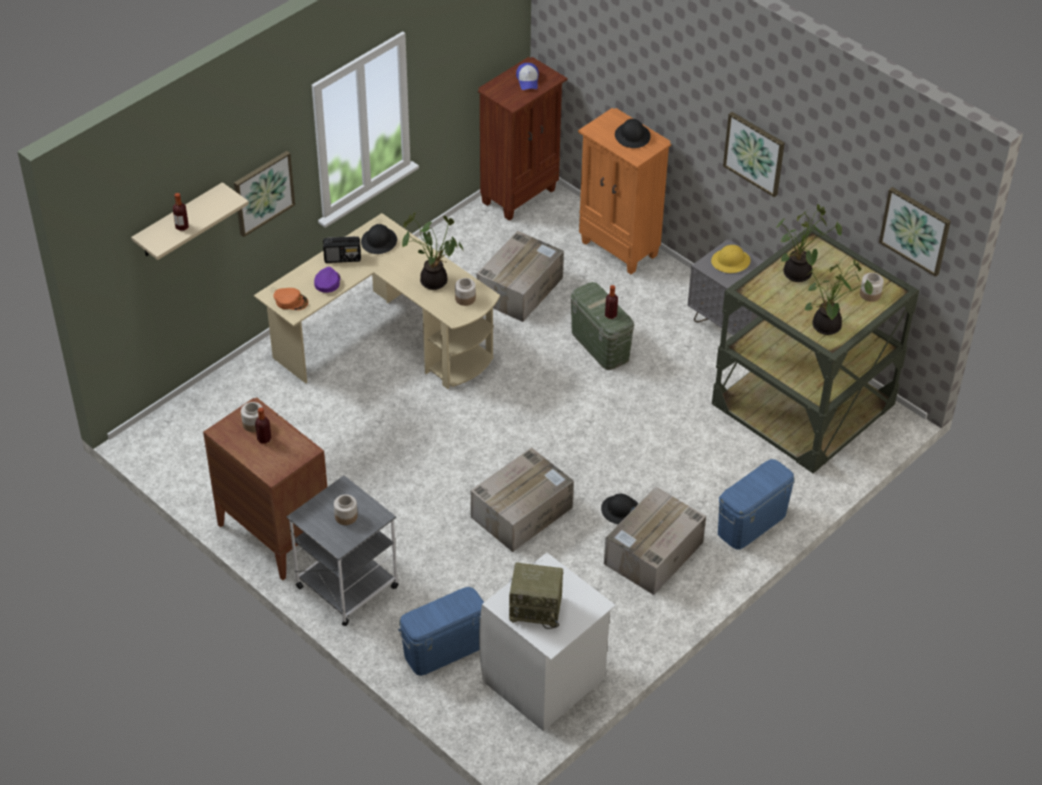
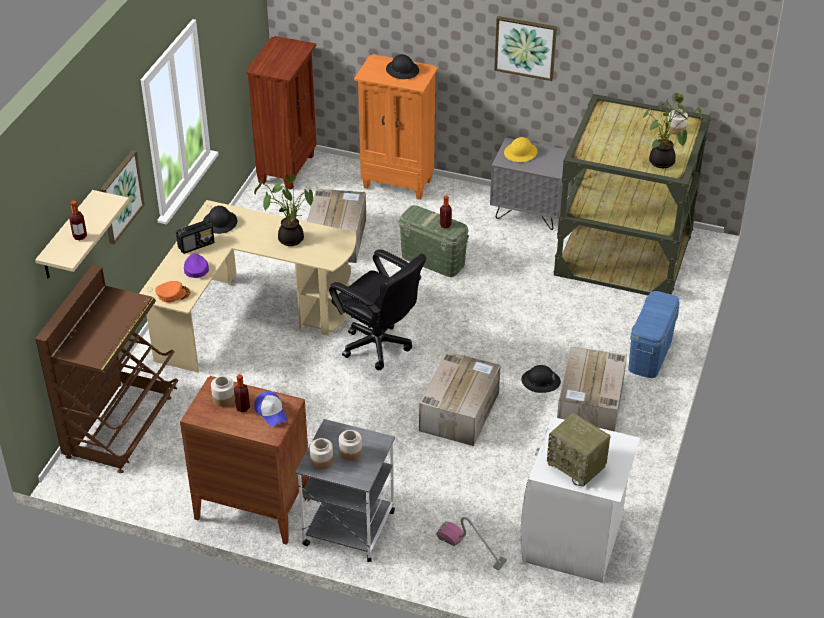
camera: 25 degrees left, 5 degrees down
(208, 414) = (123, 428): none -> brown shoe rack
(444, 650) = (471, 548): blue storage box -> vacuum cleaner
(465, 298) = (327, 244): jar -> jar (321, 461)
(488, 419) = (380, 348): none -> black office chair
(528, 80) = (284, 53): cap -> cap (271, 412)
(536, 608) = (577, 465): radio -> radio turned 60 degrees clockwise
(798, 275) = (611, 132): potted plant -> none
(915, 230) = (701, 61): picture -> none

